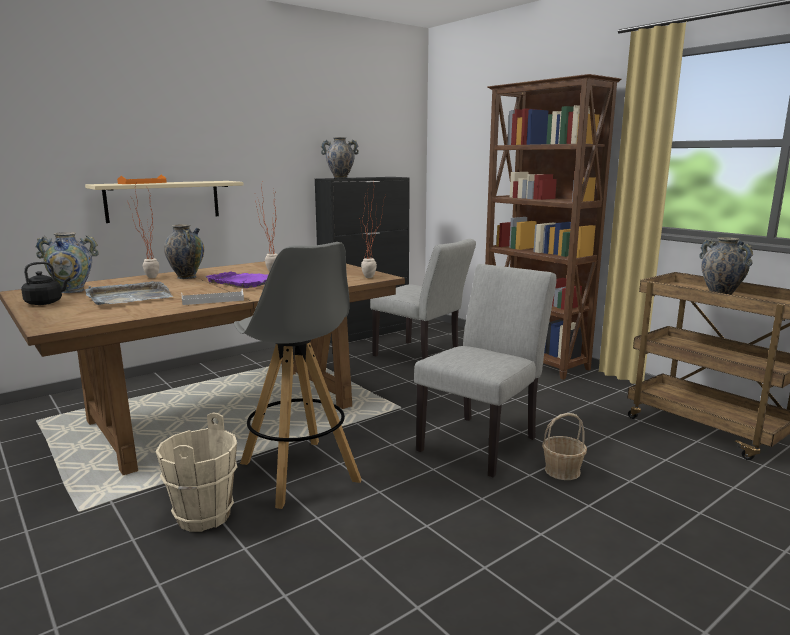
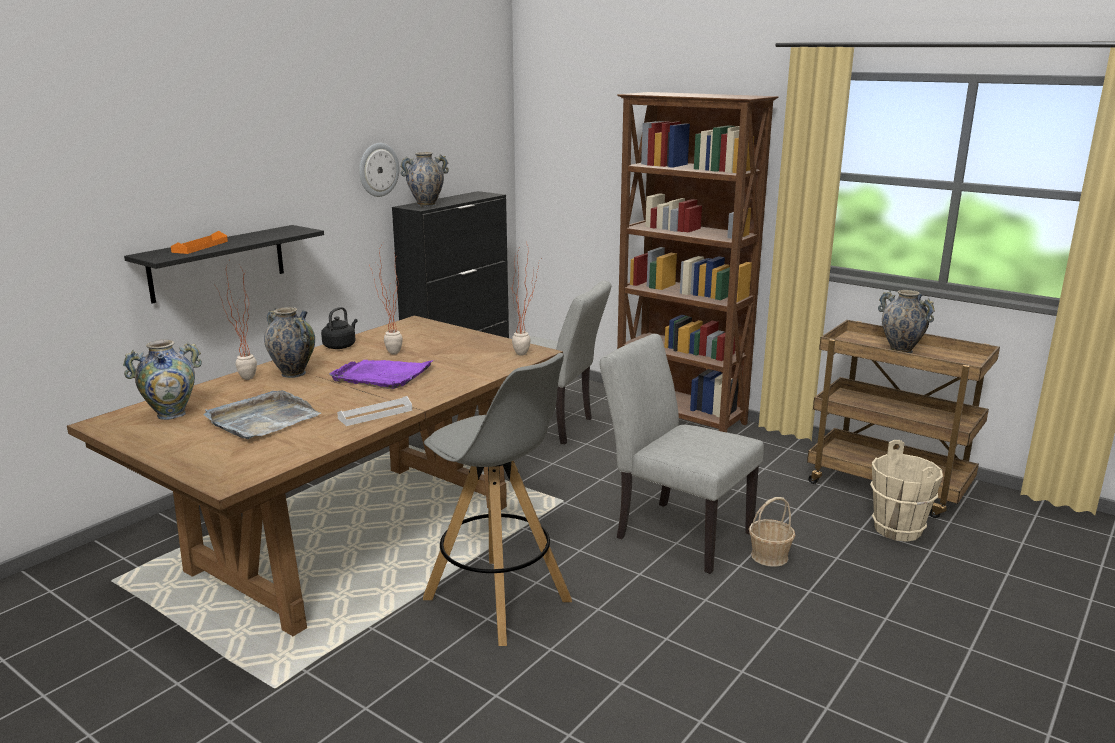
camera: 15 degrees left, 5 degrees up
(46, 302) = (164, 440): black kettle -> black kettle (340, 346)
(163, 201) = (218, 263): beige shelf -> black shelf
(203, 516) = (425, 669): beige bucket -> beige bucket (897, 530)
(304, 149) = (378, 169): none -> wall clock
(483, 441) = (675, 532): grey chair -> grey chair turned 75 degrees counterclockwise

